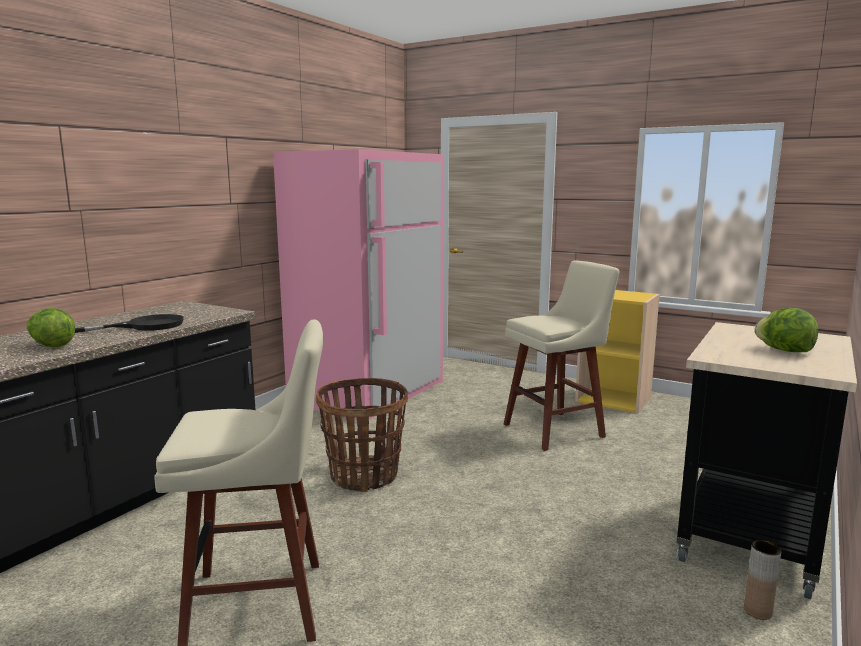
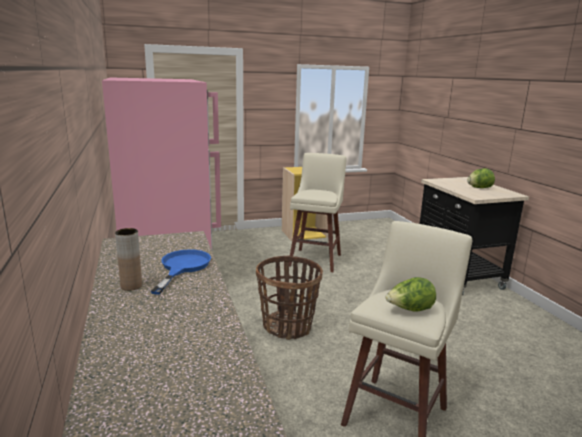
camera: 50 degrees left, 5 degrees up
(51, 345) = (188, 309): lettuce -> lettuce (409, 310)
(145, 326) = (182, 267): black frying pan -> blue frying pan
(757, 611) = (503, 301): brown vase -> brown vase (131, 286)

